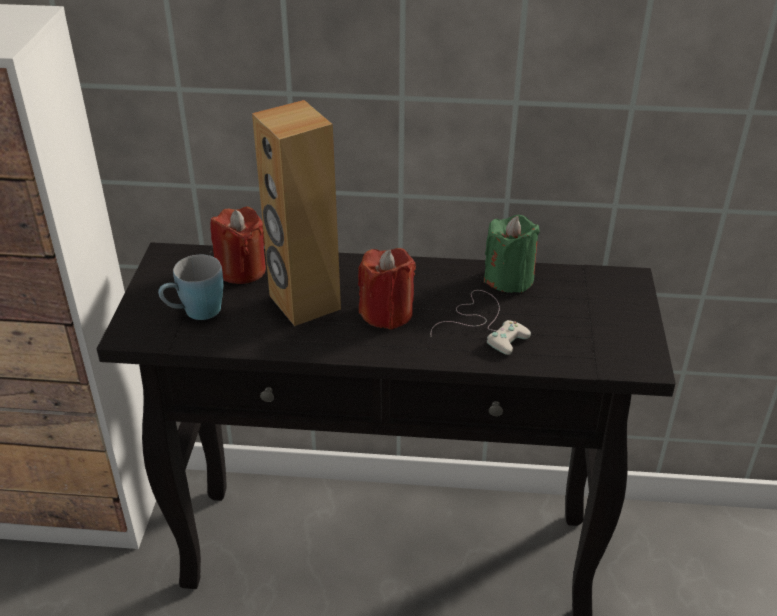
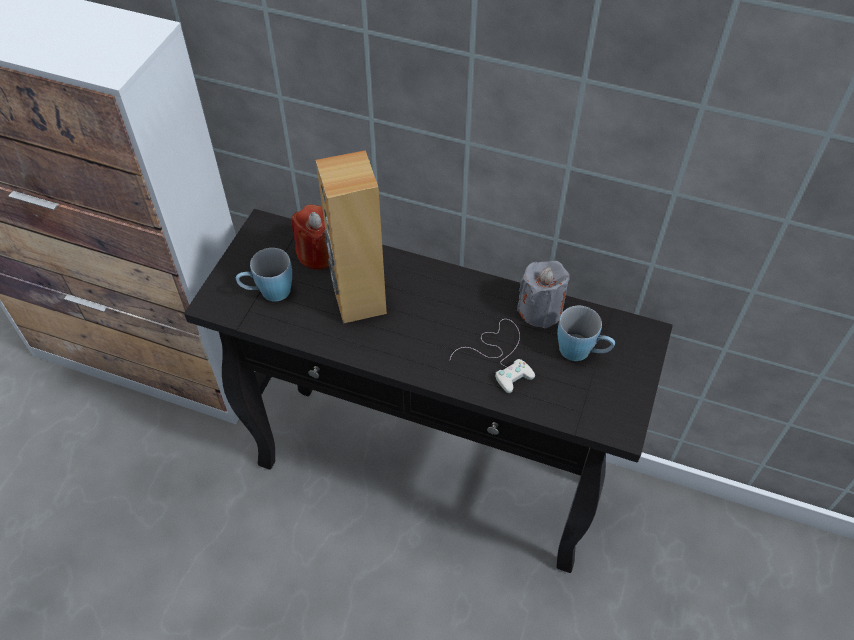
camera: 15 degrees right, 15 degrees up
(387, 313) = (423, 326): red candle -> none
(509, 279) = (540, 310): green candle -> grey candle
(569, 306) = (582, 352): none -> blue mug

